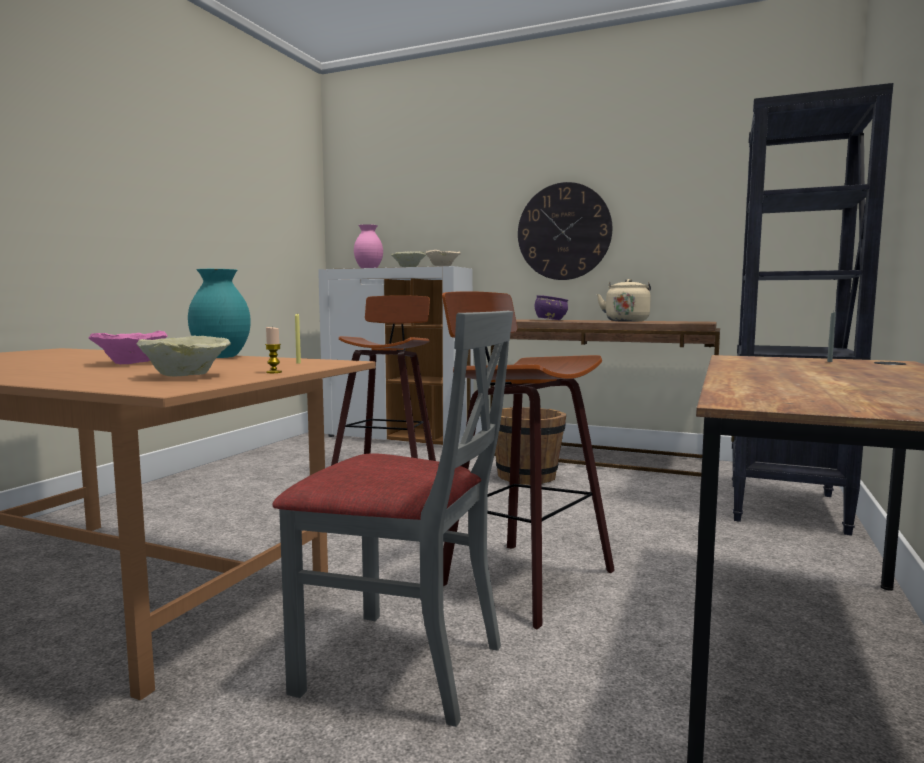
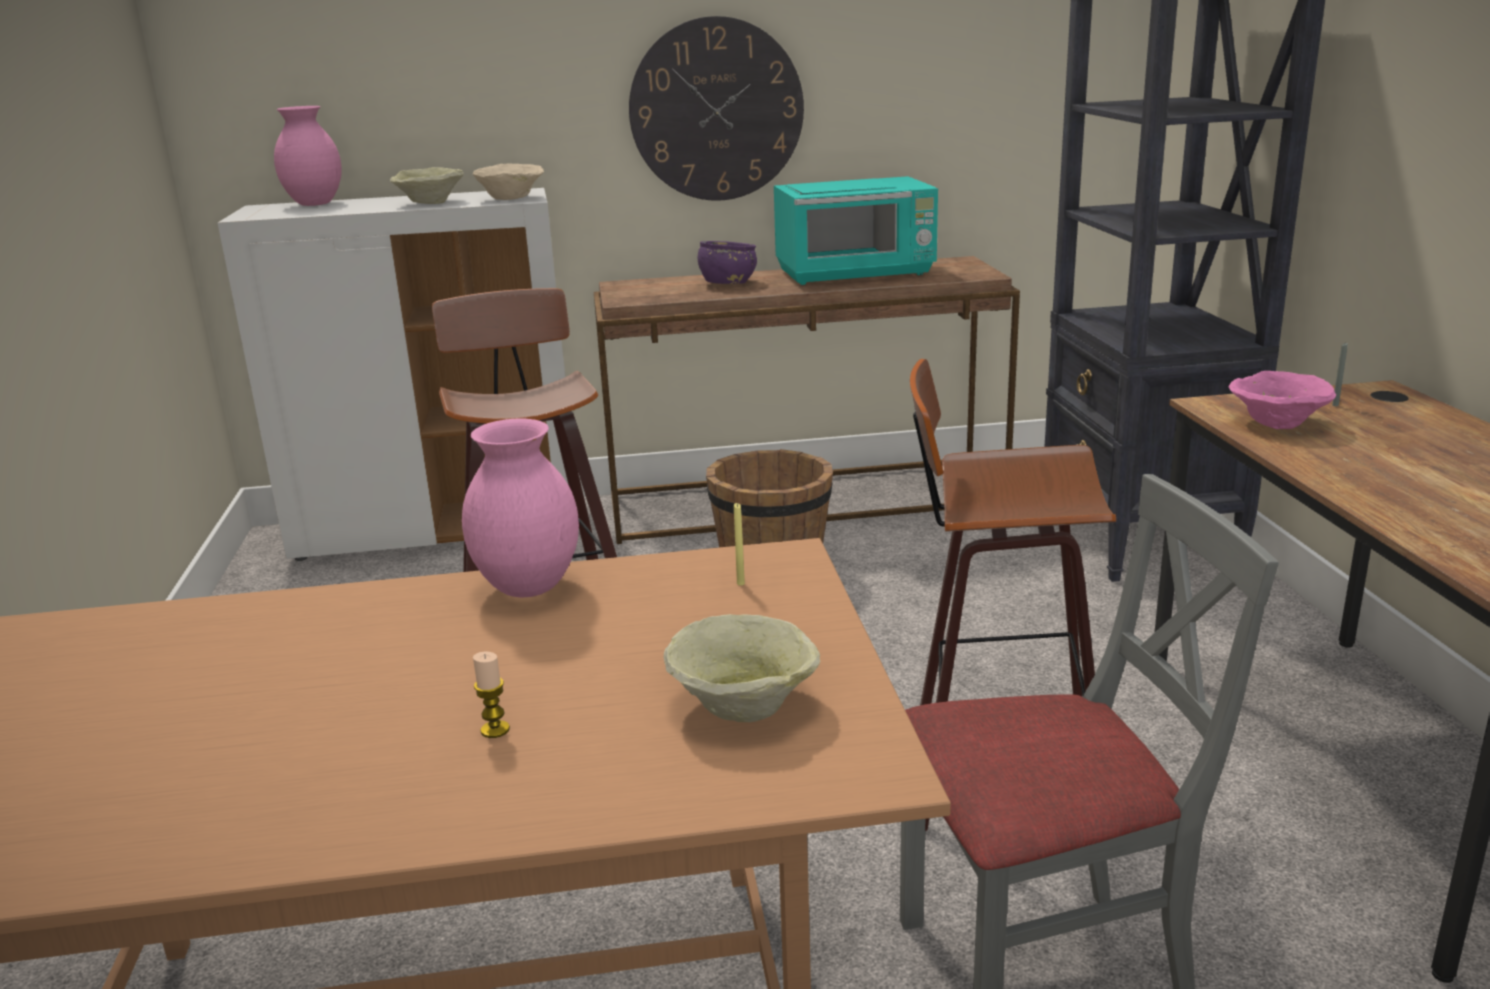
camera: 30 degrees left, 15 degrees up
(130, 363) = (452, 670): pink bowl -> pink bowl (1275, 424)
(222, 357) = (530, 587): turquoise vase -> pink vase
(274, 372) = (822, 642): candle -> candle (495, 730)
(626, 321) = (856, 274): beige kettle -> turquoise microwave

